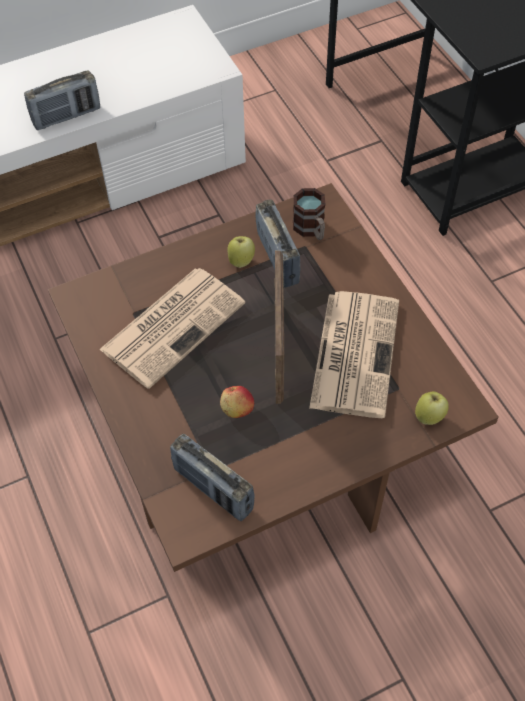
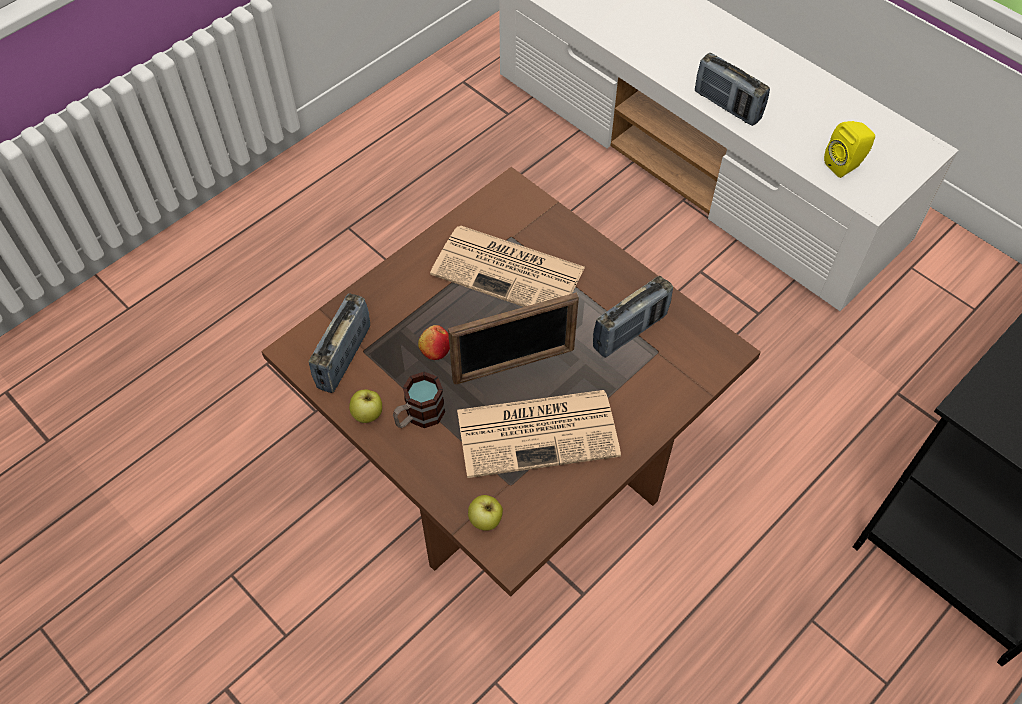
camera: 70 degrees right, 0 degrees up
(173, 69) = (845, 165): none -> yellow speaker
(241, 261) = (612, 301): apple -> apple (368, 415)
(311, 230) = (683, 351): mug -> mug (419, 416)

